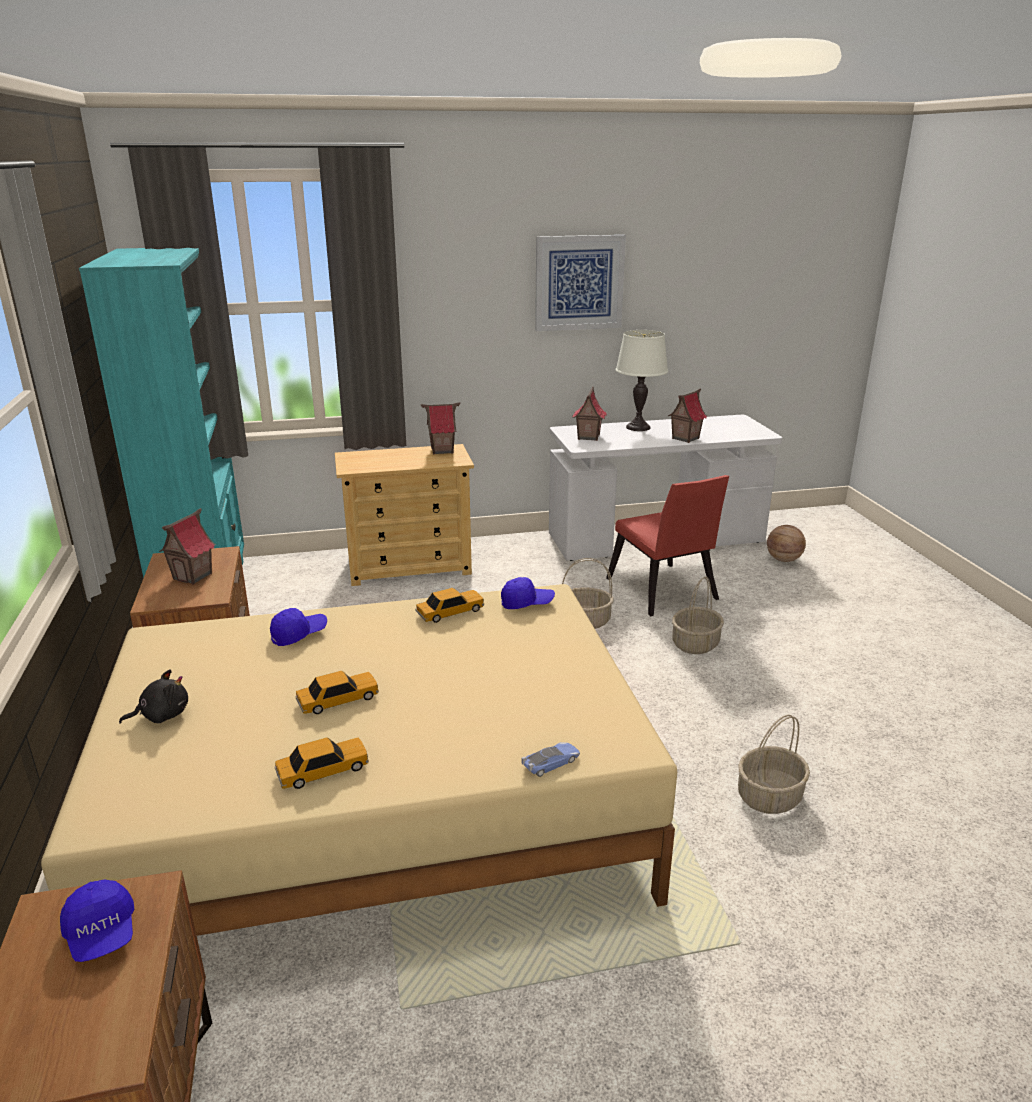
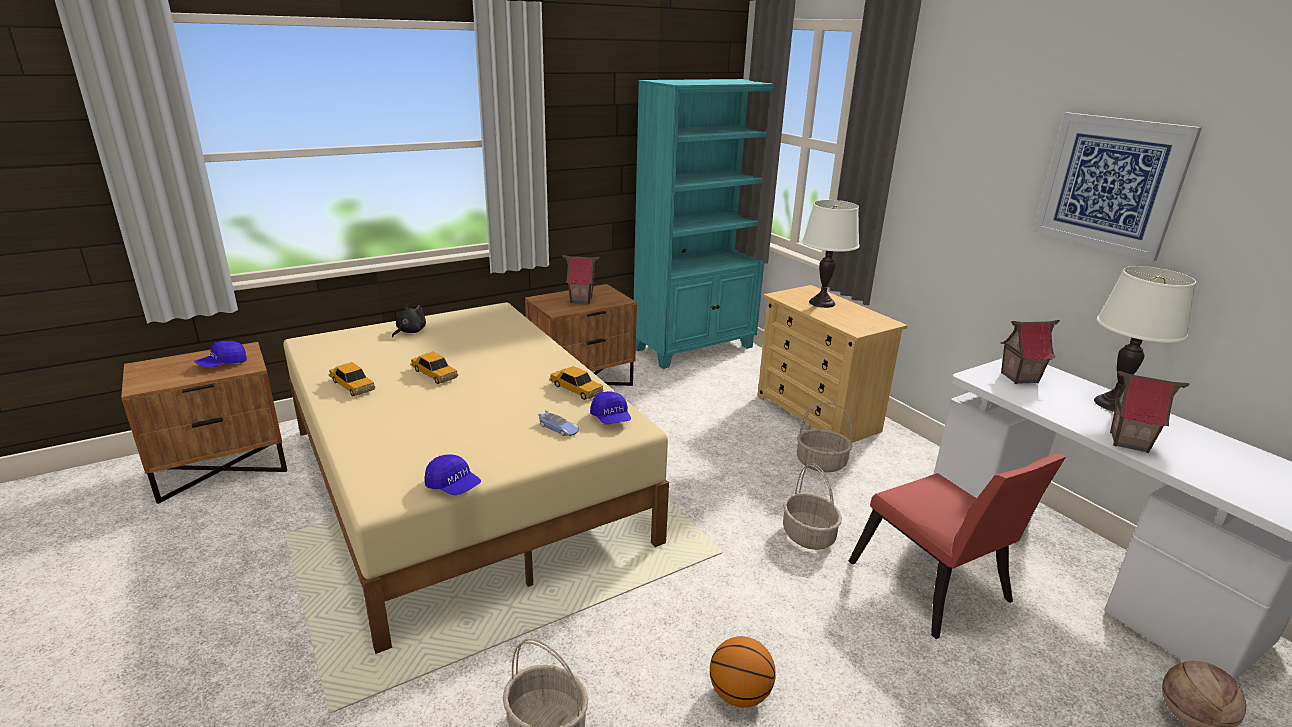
camera: 70 degrees right, 0 degrees up
(162, 715) = (410, 331): black plush toy -> black plush toy turned 105 degrees counterclockwise
(299, 634) = (517, 345): blue cap -> blue cap (453, 486)
(386, 458) = (822, 303): none -> white table lamp
(442, 450) = (874, 319): toy house -> none
(551, 762) = (359, 463): toy car -> toy car (559, 428)
(663, 593) = (933, 589): red chair -> red chair turned 75 degrees counterclockwise
(695, 644) = (829, 632): basket -> basket (820, 463)
(748, 697) = (739, 694): none -> basketball

